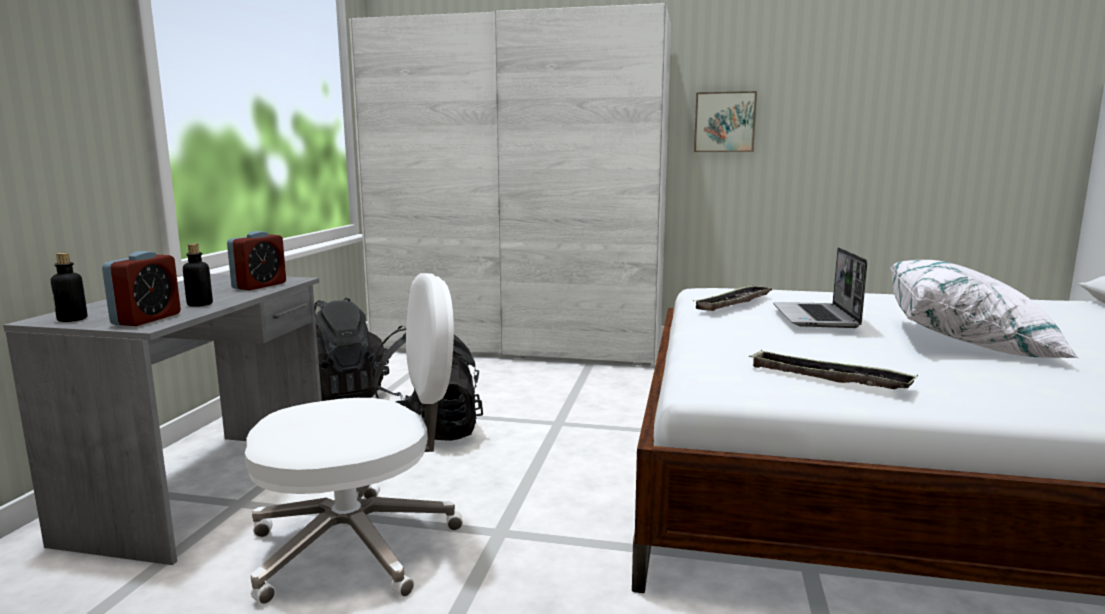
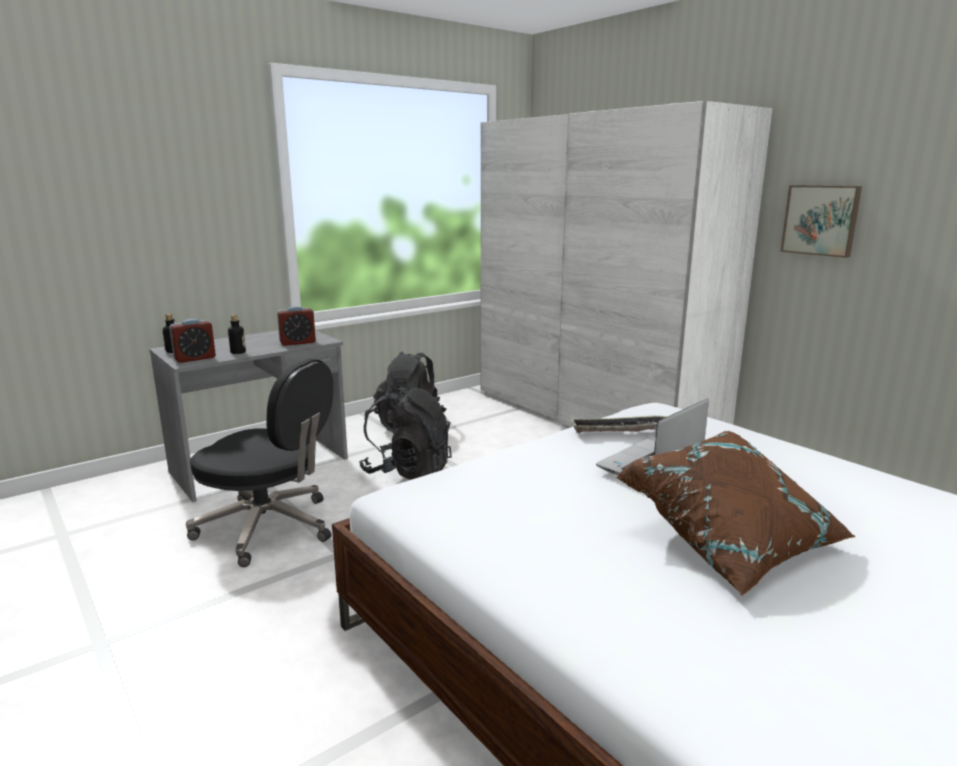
camera: 40 degrees right, 5 degrees up
(359, 545) = (269, 528): white office chair -> black office chair
(827, 378) = (487, 521): tray -> none
(969, 342) = (731, 540): white pillow -> brown pillow

